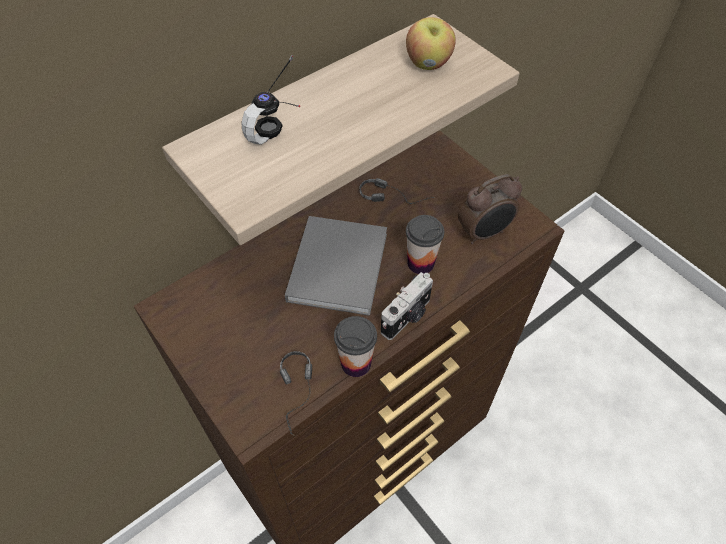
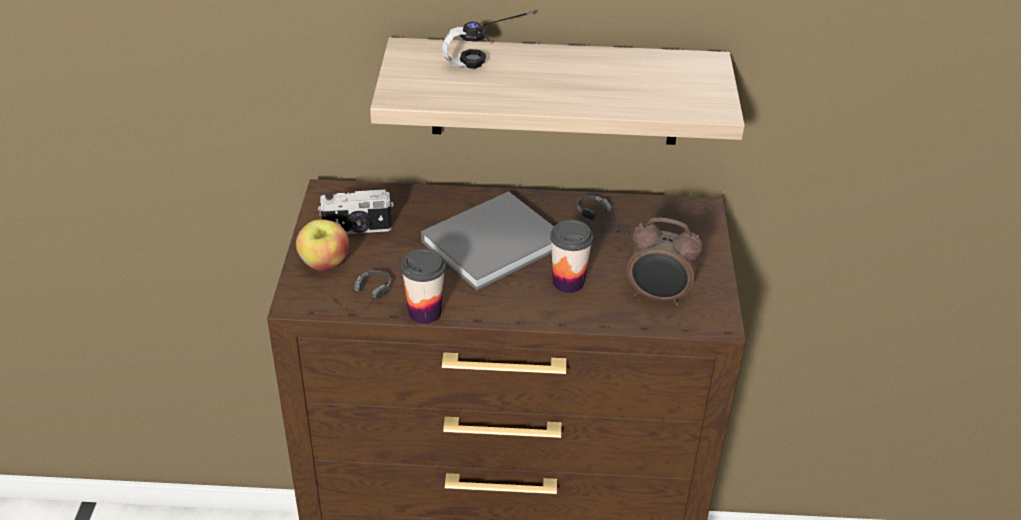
camera: 40 degrees right, 15 degrees down
(407, 317) = (506, 310): camera -> camera (357, 230)
(428, 63) = (667, 81): apple -> apple (324, 263)

